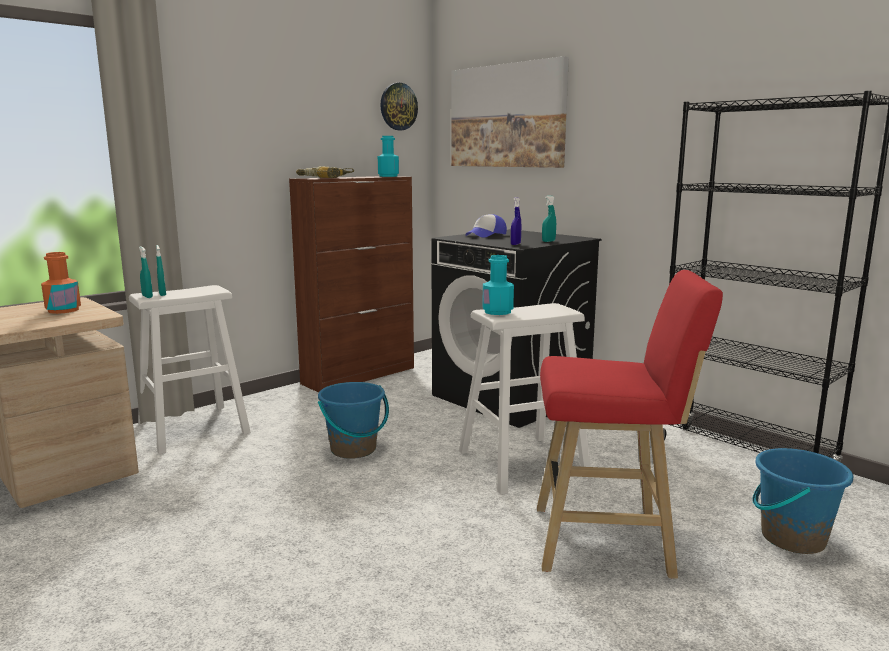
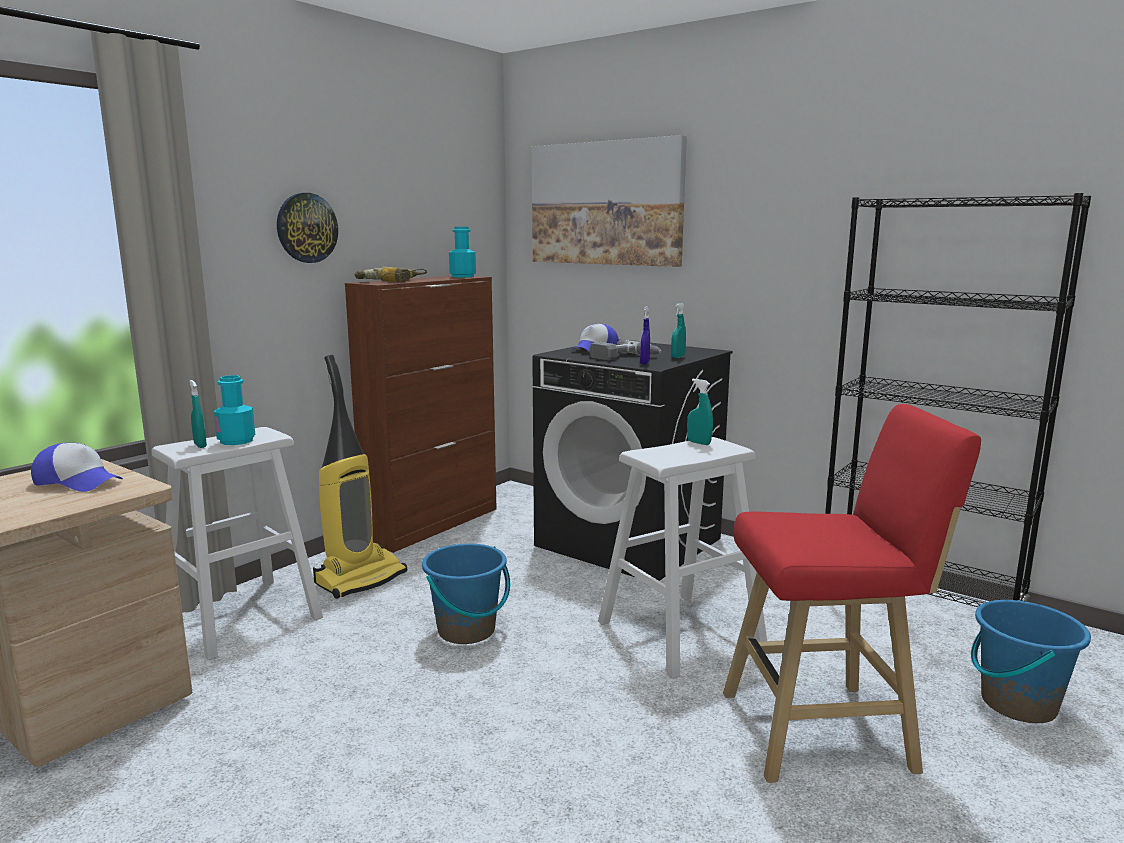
camera: 10 degrees left, 0 degrees up
(63, 310) = (78, 482): orange bottle -> cap
(147, 296) = (181, 450): turquoise spray bottle -> turquoise spray bottle (699, 443)
(289, 409) = (360, 578): none -> vacuum cleaner
(398, 106) = (467, 189): wall clock -> wall clock (306, 228)
(497, 312) = (654, 453): turquoise bottle -> turquoise bottle (236, 441)
(504, 240) = (625, 357): none -> power drill

